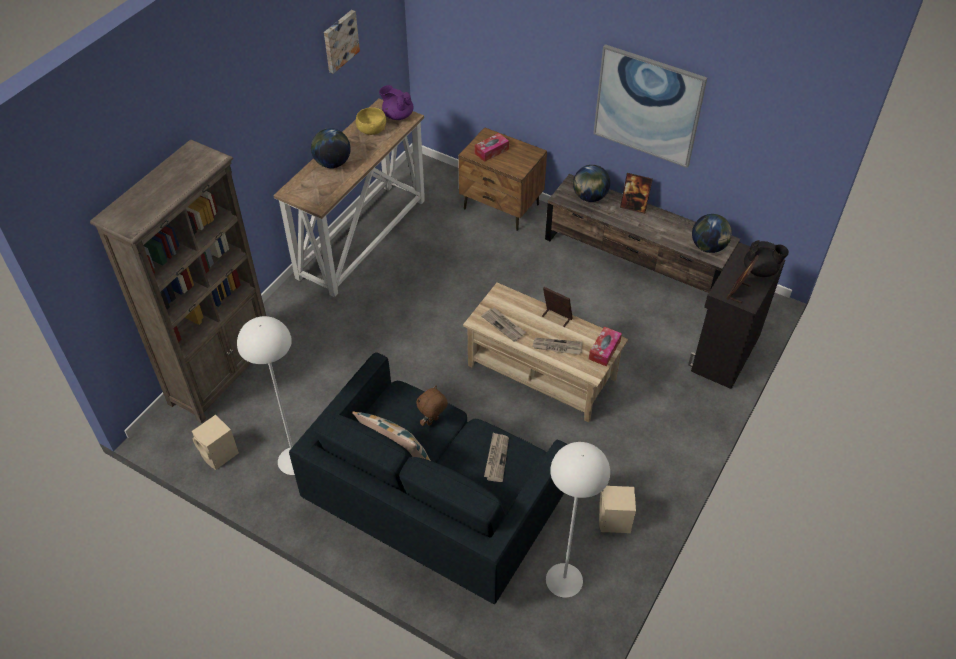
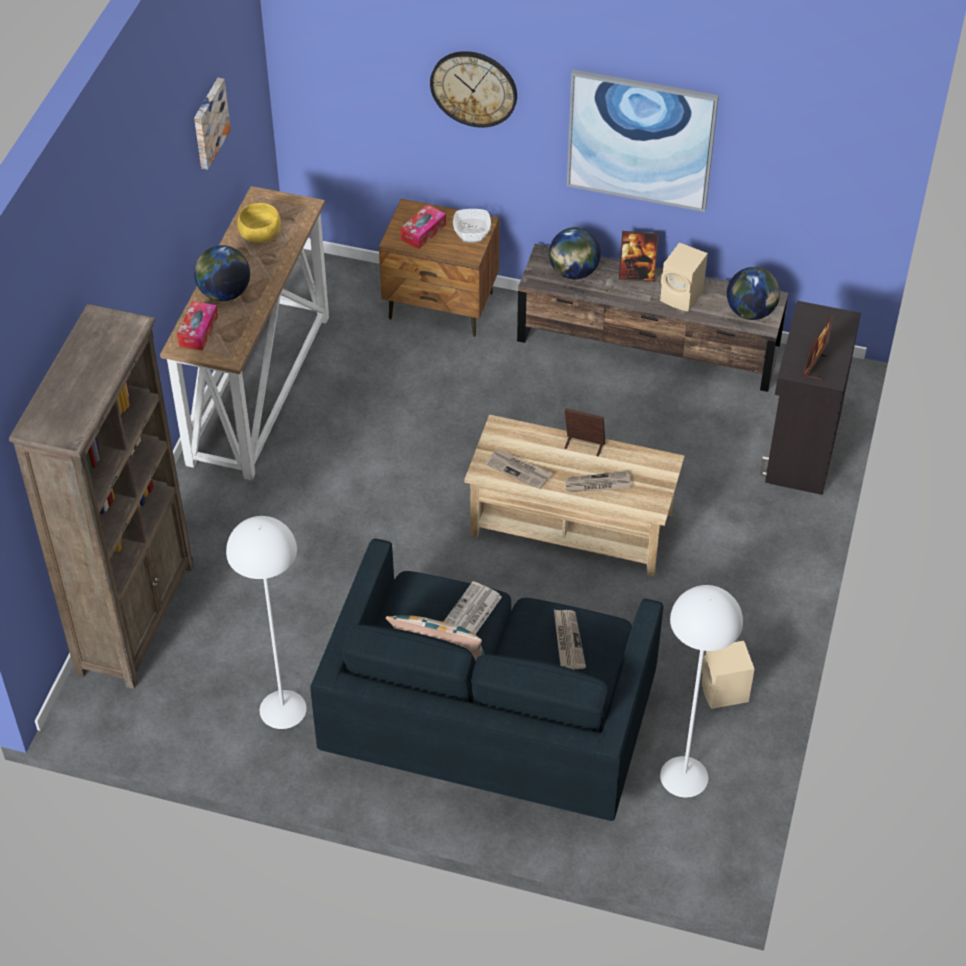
camera: 15 degrees left, 0 degrees up
(220, 455) = (178, 725): beige speaker -> beige speaker (682, 297)
(397, 115) = (288, 207): purple teapot -> none
(433, 422) = (471, 613): brown plush toy -> newspaper
(523, 159) = (471, 236): none -> bowl
(537, 51) = (474, 88): none -> wall clock
(604, 350) = (659, 476): tissue box -> tissue box (198, 331)
(760, 270) = (834, 333): black teapot -> none

